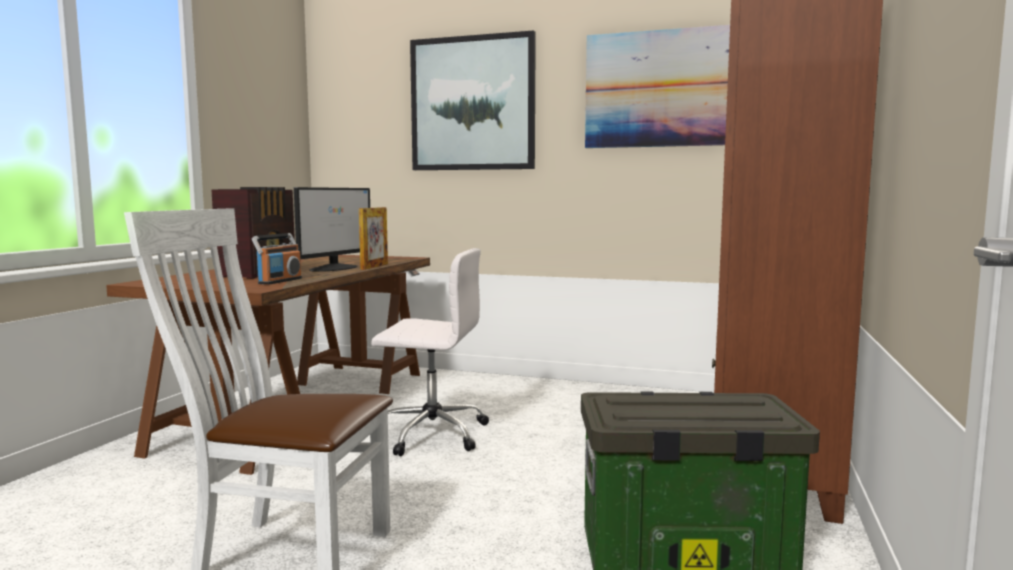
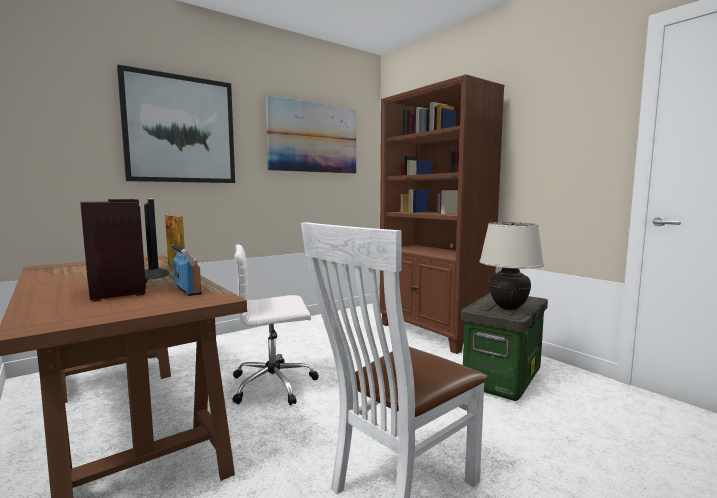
camera: 55 degrees left, 0 degrees up
(430, 434) = (274, 384): white office chair -> white office chair turned 150 degrees counterclockwise
(650, 410) = (508, 308): none -> beige table lamp

